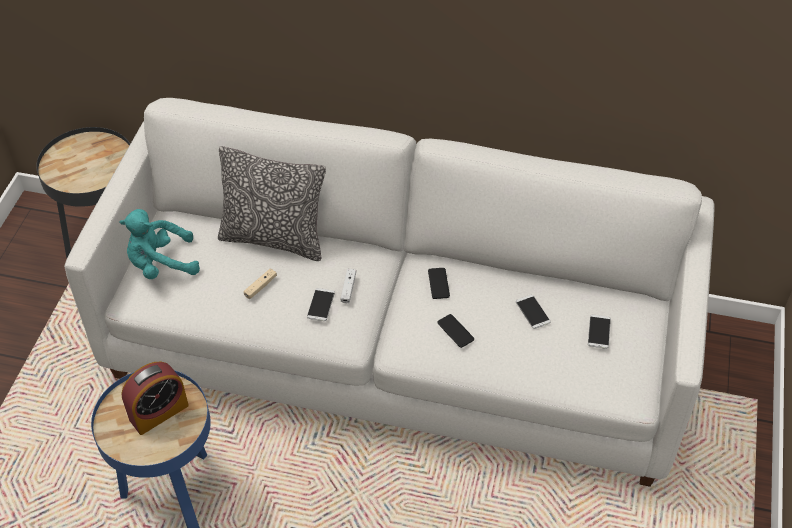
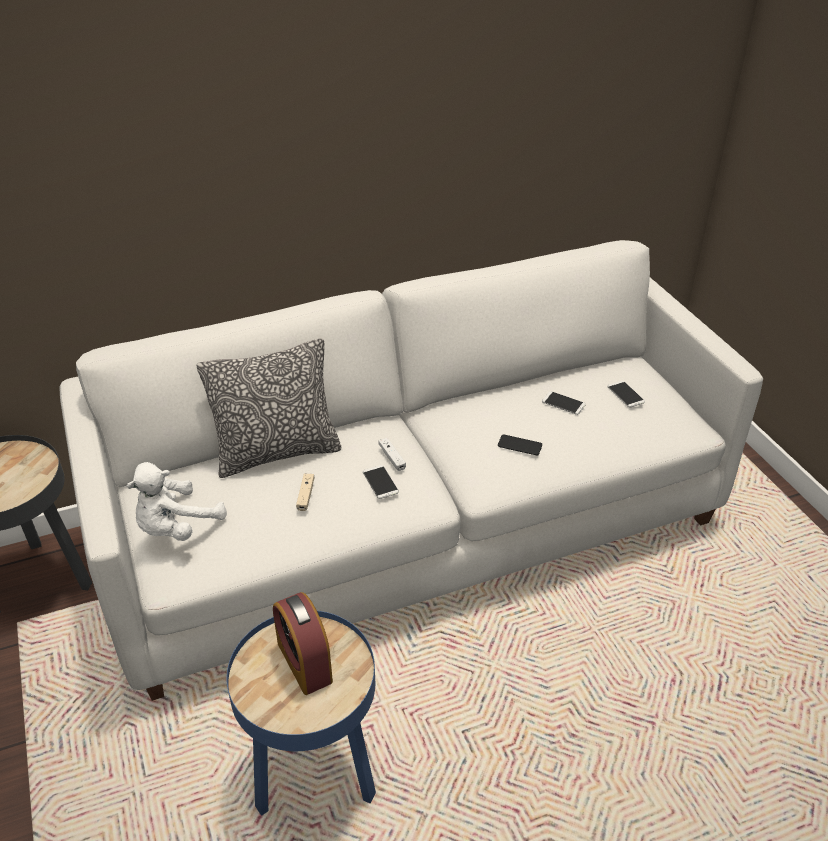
camera: 35 degrees left, 10 degrees down
(159, 412) = (304, 662): alarm clock -> alarm clock turned 135 degrees clockwise
(161, 264) = (176, 527): turquoise plush toy -> white plush toy
(438, 283) = (467, 418): phone -> none

